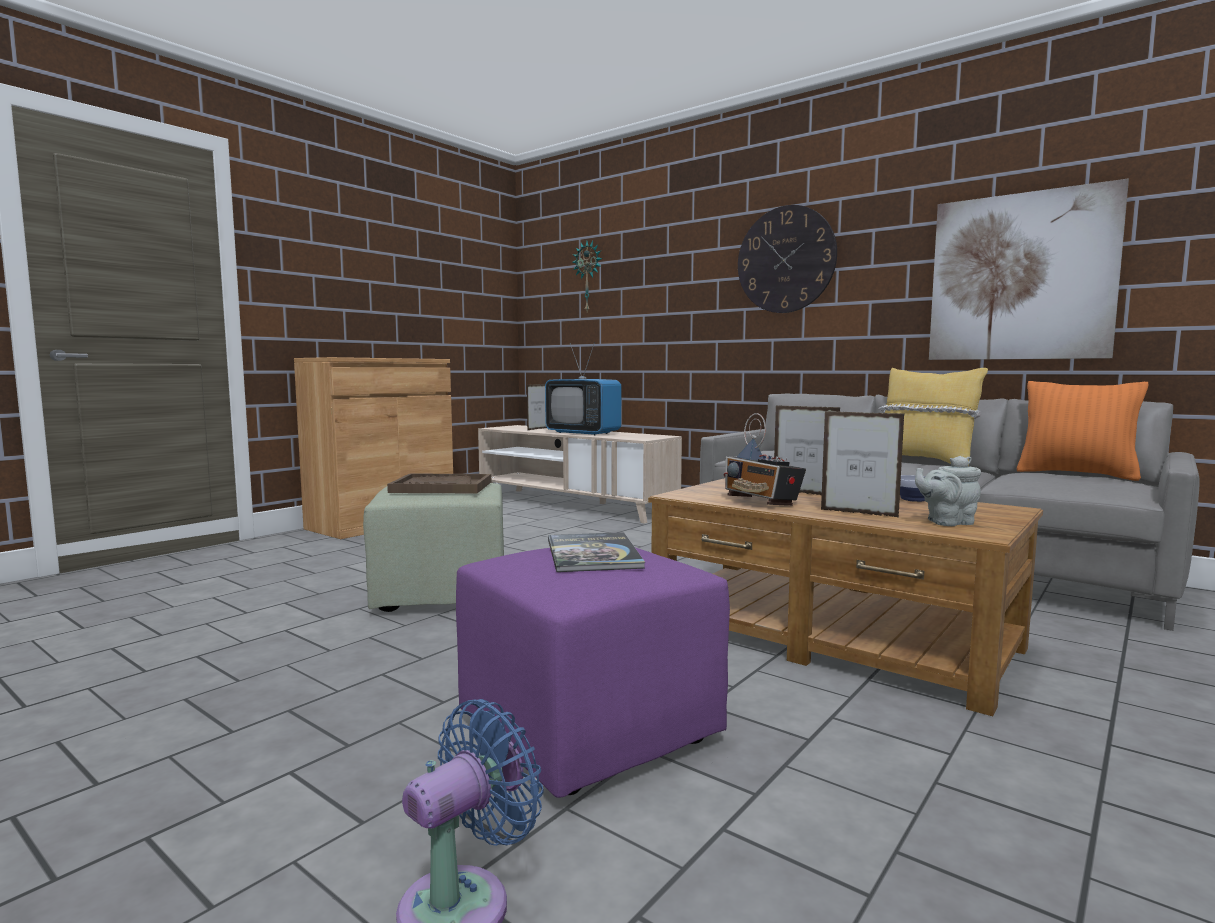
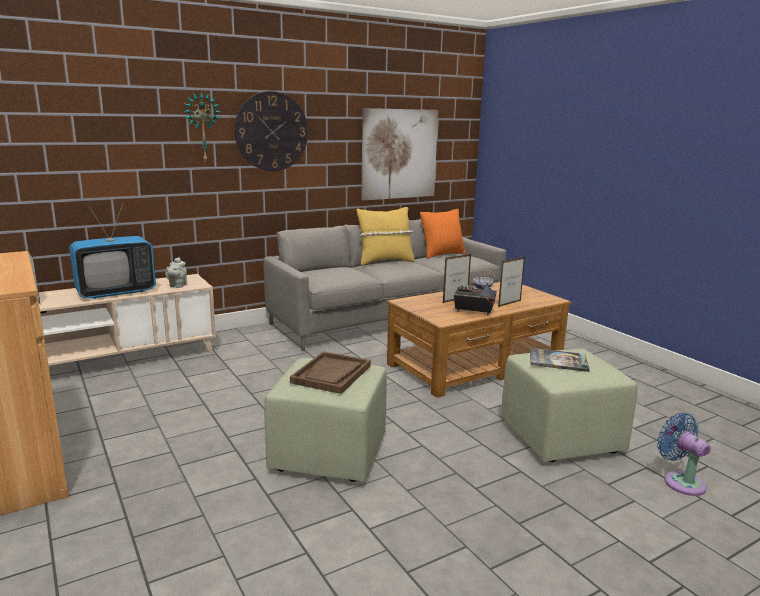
camera: 70 degrees left, 10 degrees up
(585, 730) = (559, 438): purple ottoman -> green ottoman
(588, 277) = (59, 128): wall clock -> wall clock (202, 127)
(761, 502) = (473, 311): radio -> radio turned 150 degrees counterclockwise
(947, 522) = (533, 297): grey teapot -> grey teapot (177, 286)

